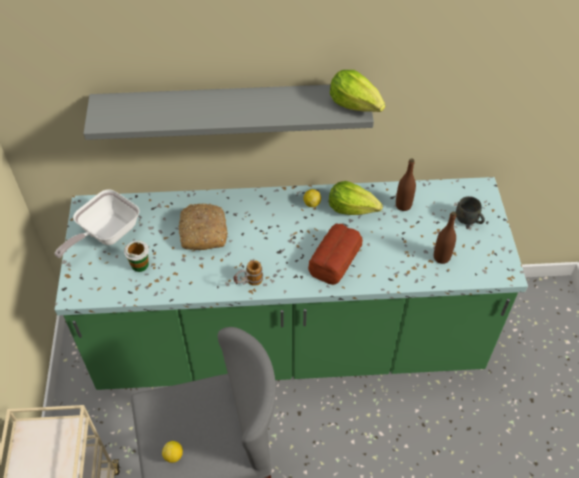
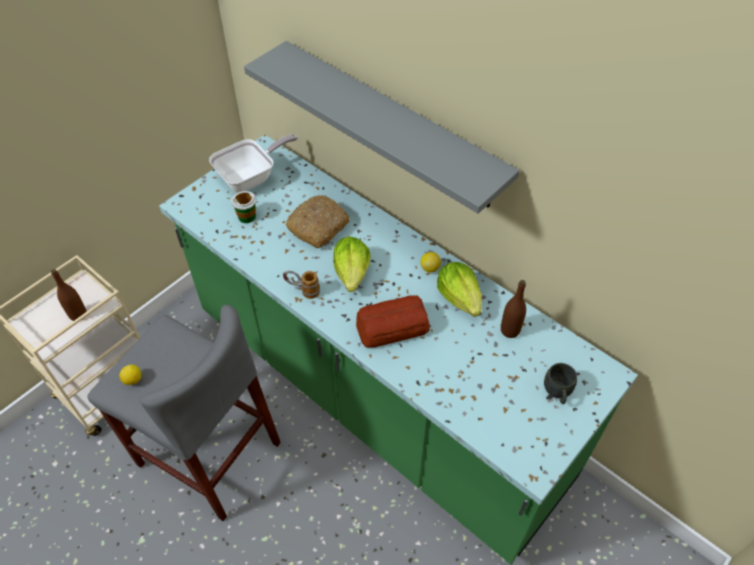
camera: 45 degrees right, 0 degrees up
(105, 234) = (251, 178): frying pan -> frying pan turned 150 degrees clockwise
(355, 104) = (482, 181): lettuce -> lettuce (352, 273)
(441, 257) = (488, 403): brown bottle -> brown bottle (78, 315)

